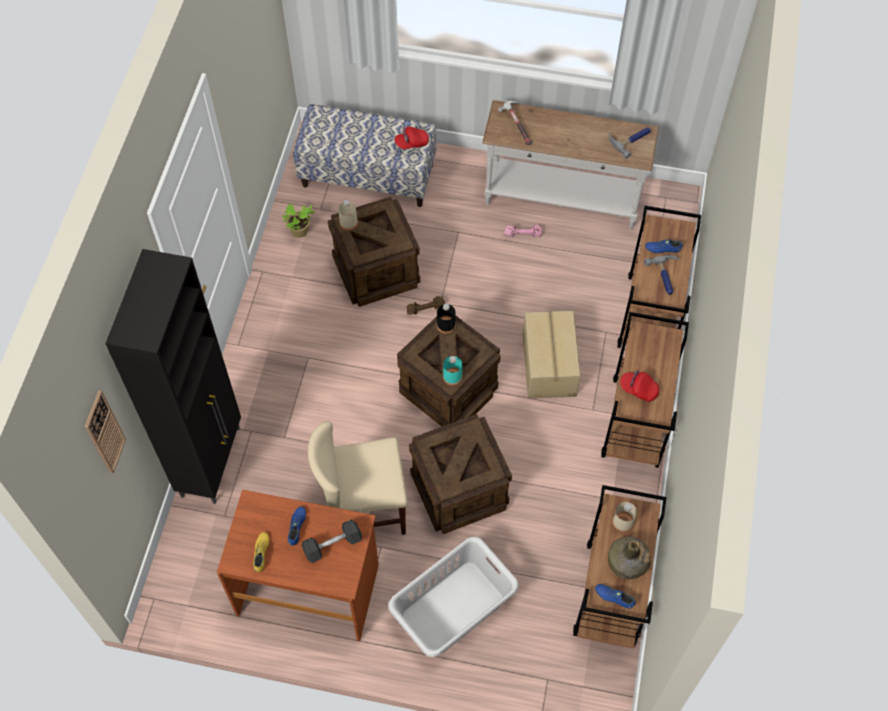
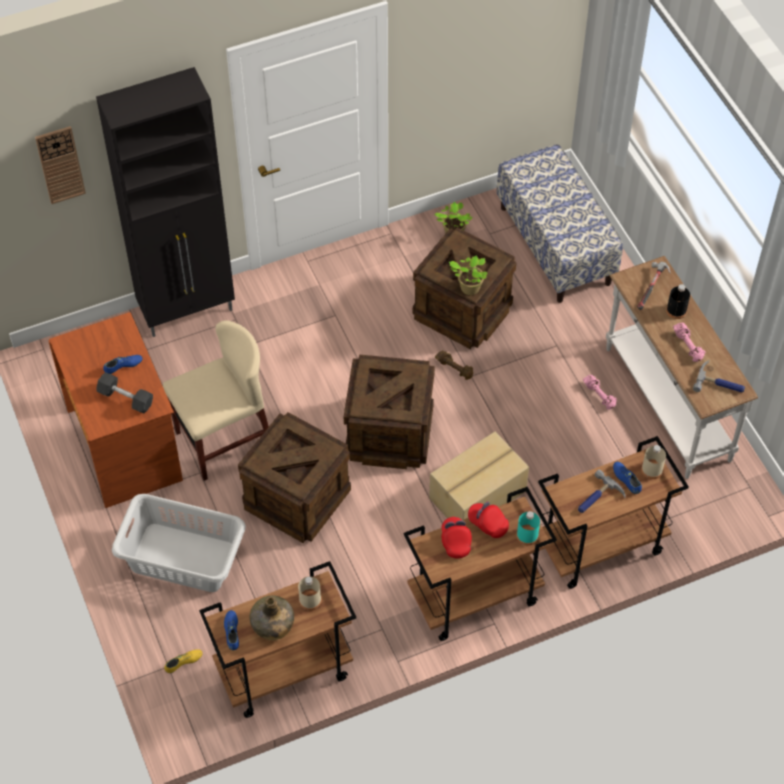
camera: 55 degrees right, 5 degrees down
(261, 553) = (84, 357): yellow shoe -> yellow shoe (183, 663)
(348, 223) = (458, 243): beige bottle -> beige bottle (652, 470)
(363, 510) = (224, 440): beige chair -> beige chair turned 105 degrees clockwise
(397, 243) = (468, 288): none -> potted plant
(411, 143) = (585, 238): red cap -> red cap (488, 524)
(446, 325) = (415, 371): black bottle -> black bottle (676, 310)
(452, 377) = (368, 405): turquoise bottle -> turquoise bottle (527, 535)
(585, 137) = (688, 346): none -> pink dumbbell

